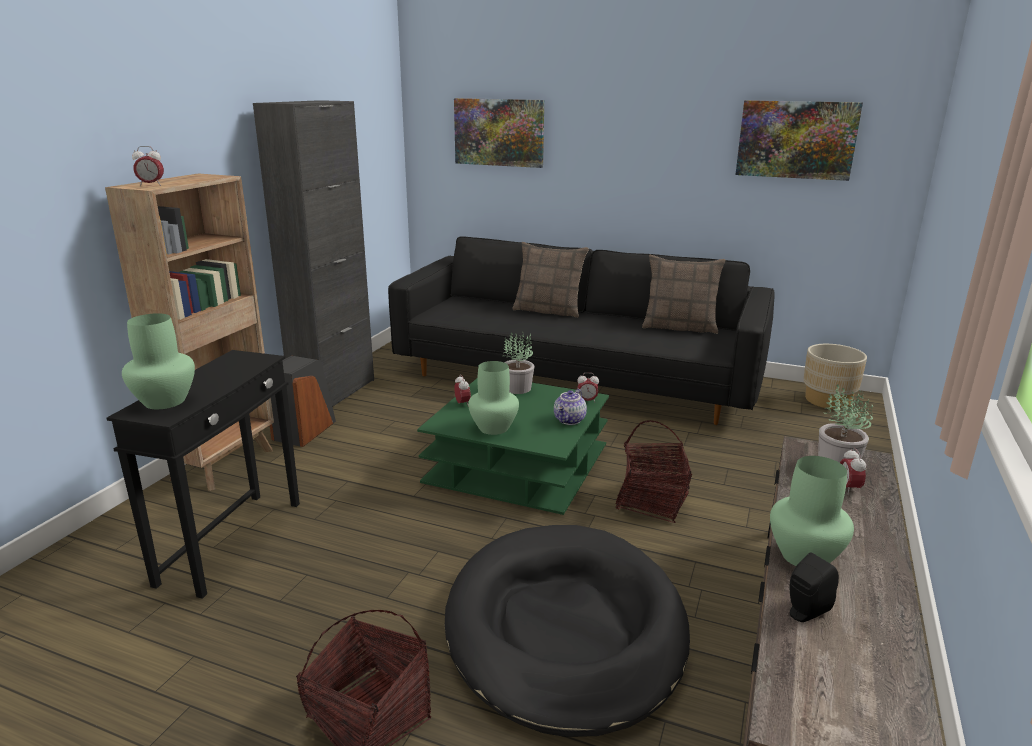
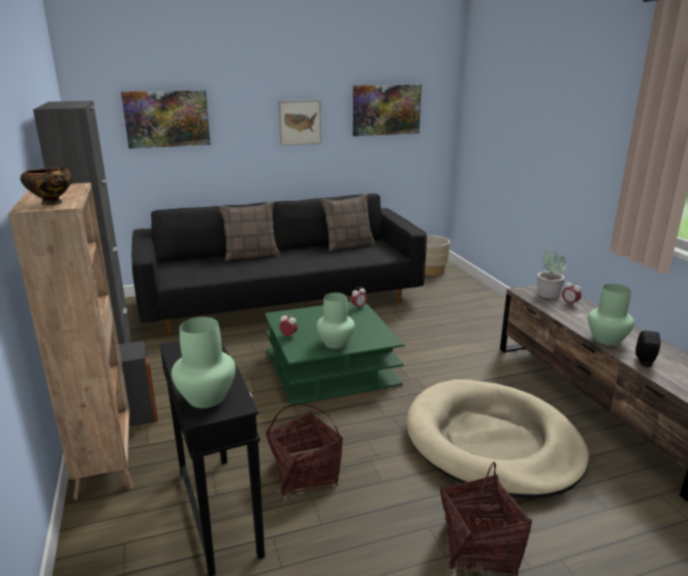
camera: 40 degrees left, 0 degrees up
(151, 185) = (53, 203): alarm clock -> bowl
(518, 388) = (305, 313): potted plant -> none
(565, 629) = (492, 442): black dog bed -> beige dog bed
(570, 420) = (369, 322): teapot -> none
(652, 501) = (431, 357): basket -> basket (304, 473)
(659, 149) = (300, 122): none -> picture

